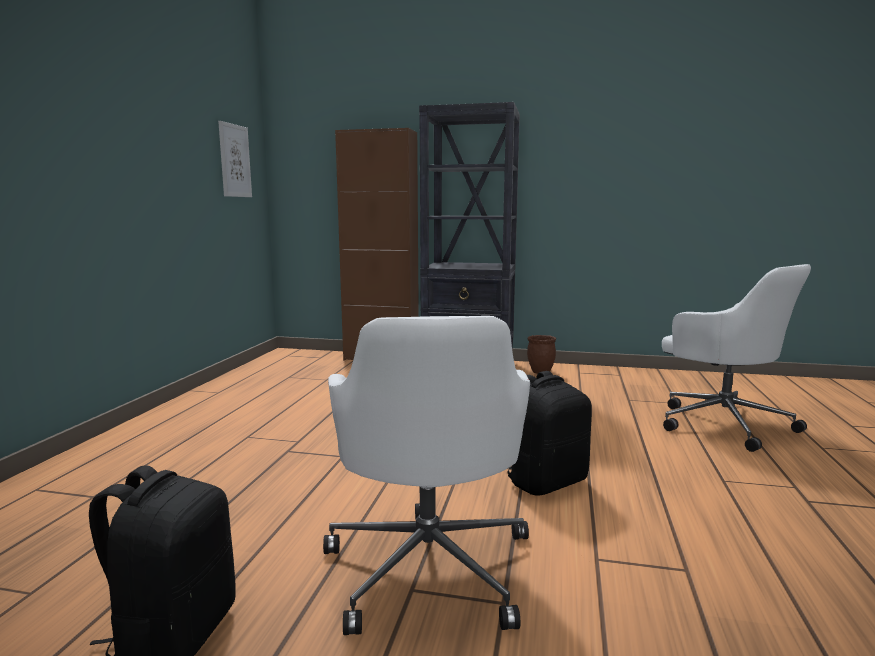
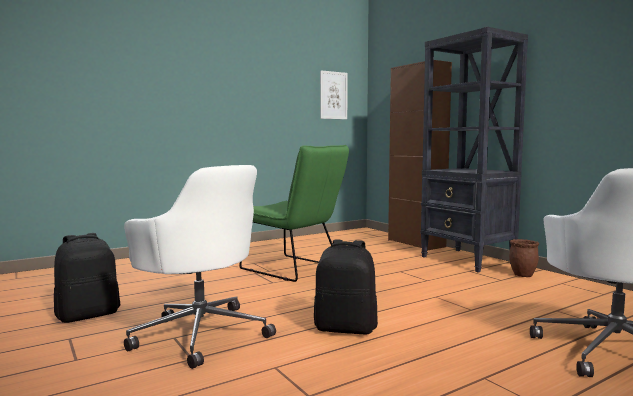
camera: 45 degrees right, 5 degrees down
(326, 428) = (295, 269): none -> green chair
(429, 565) = (200, 333): white office chair -> white office chair turned 90 degrees counterclockwise

